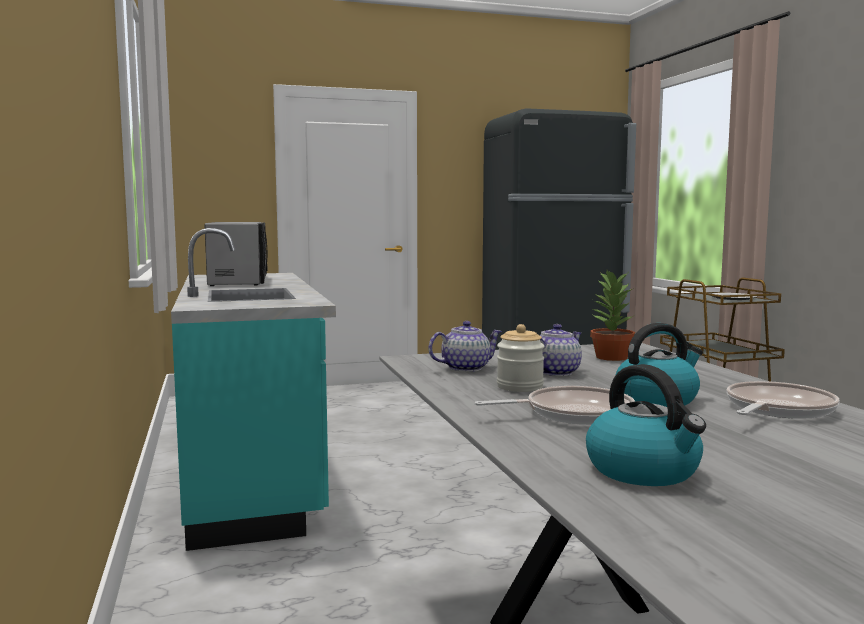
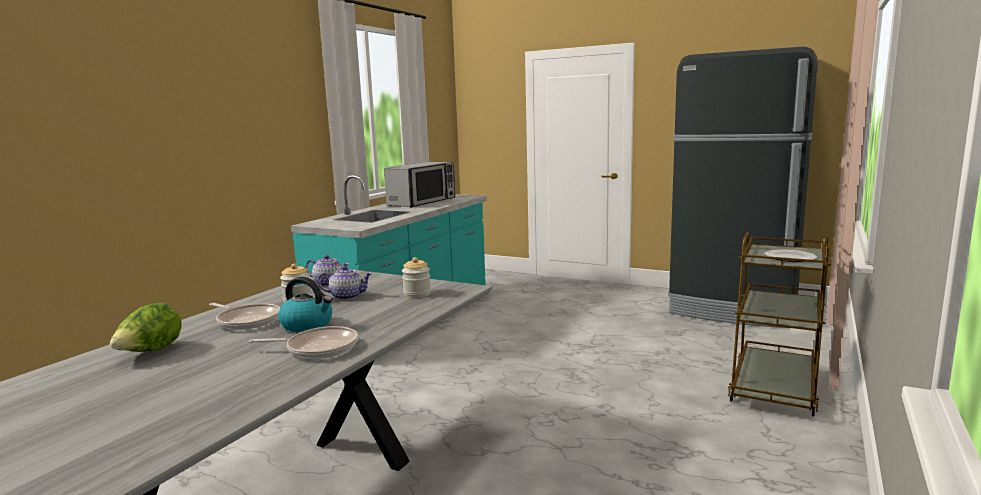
camera: 45 degrees right, 5 degrees up
(610, 357) = (417, 294): potted plant -> jar
(644, 471) = (150, 352): kettle -> lettuce

